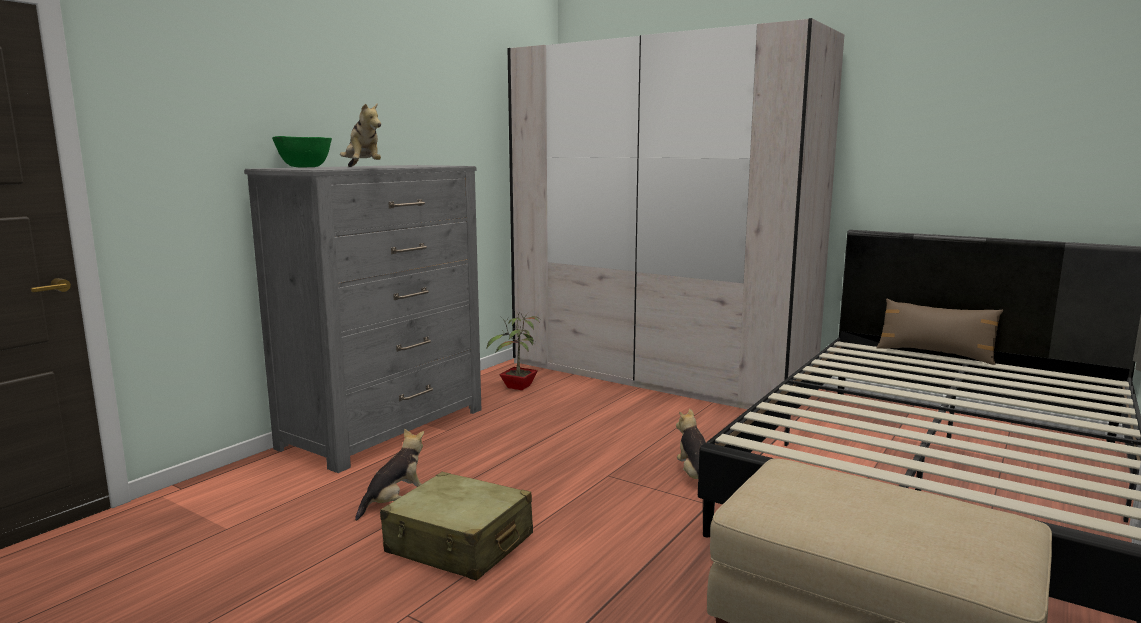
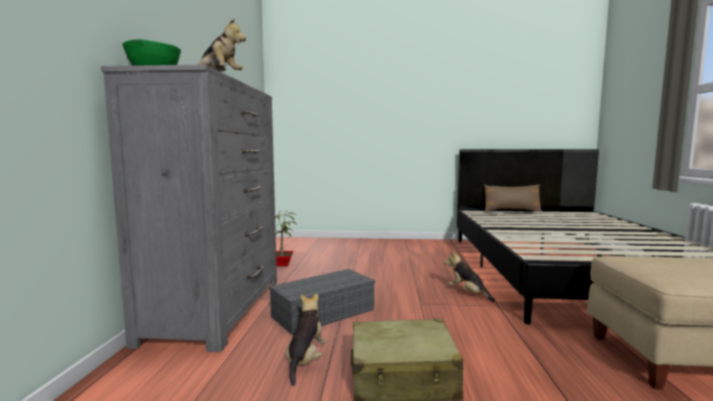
camera: 30 degrees left, 5 degrees down
(481, 458) = (324, 312): none -> grey storage box
(657, 375) = (357, 245): beige wardrobe -> none

